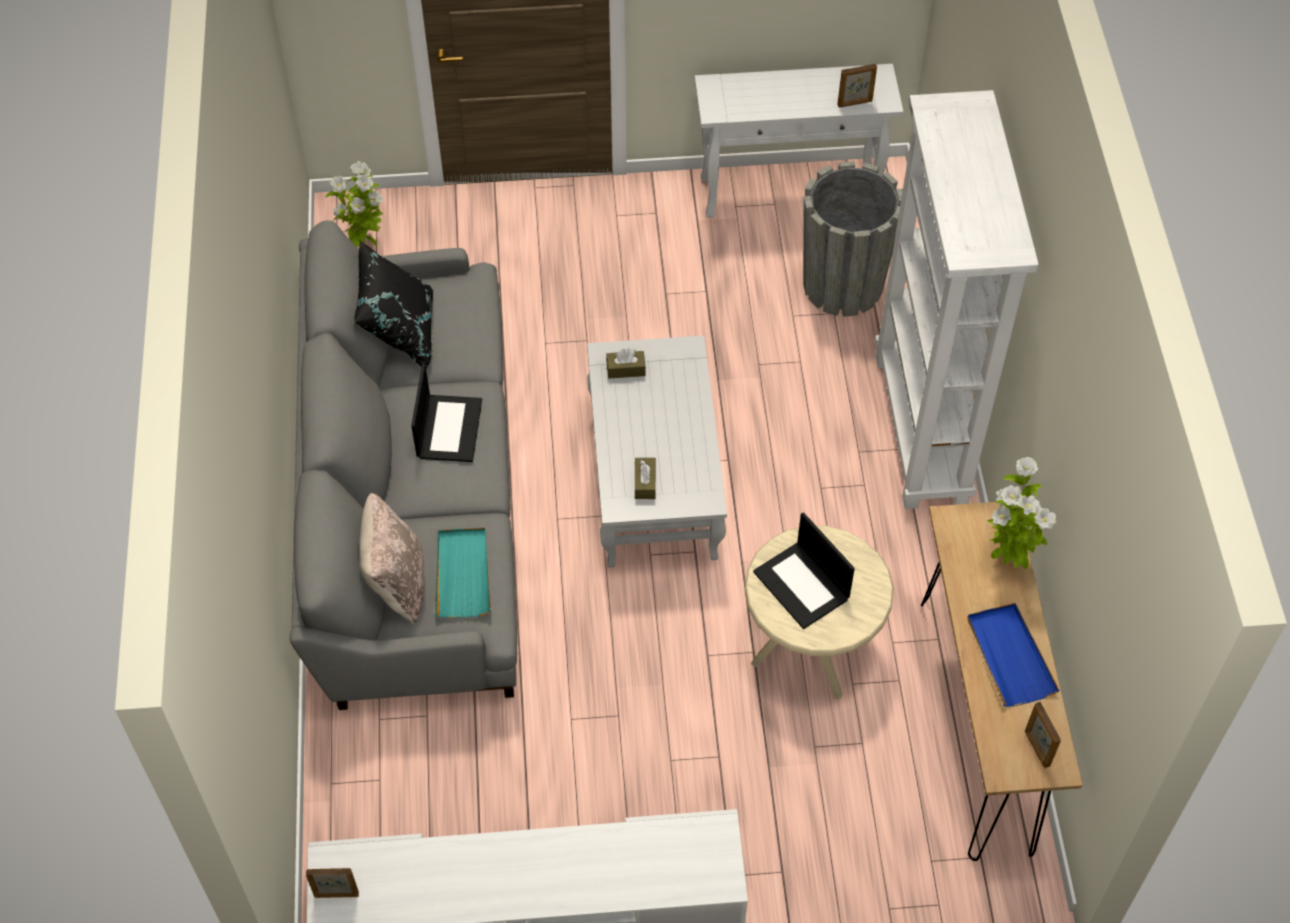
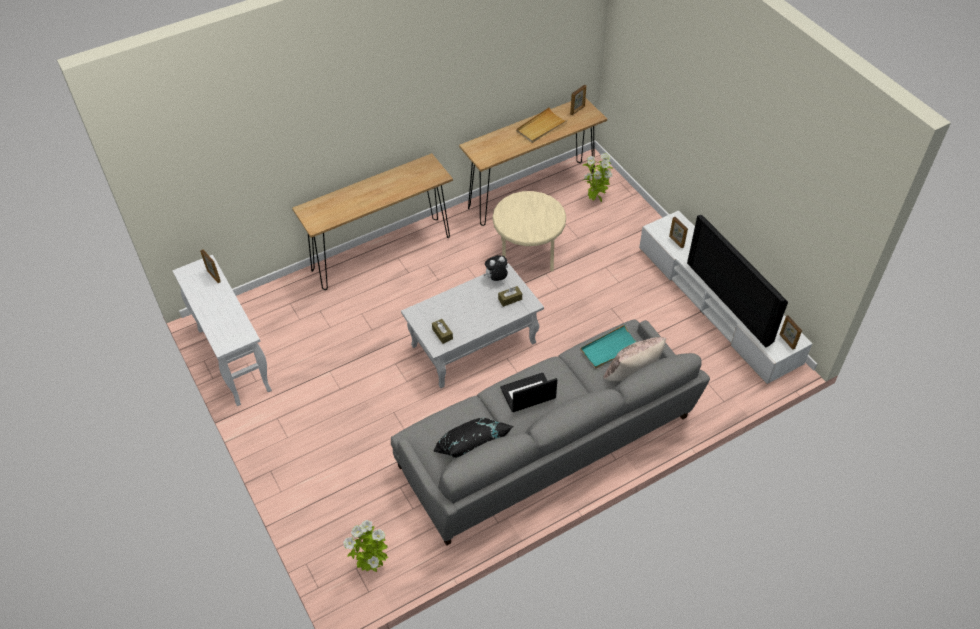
camera: 115 degrees left, 5 degrees down
(475, 857) = (731, 301): none -> television
(666, 846) = (676, 242): none -> picture frame
(700, 482) = (496, 279): none -> plush toy
(802, 585) = (533, 221): laptop -> none
(843, 285) = (298, 313): grey planter -> none
(922, 429) = (381, 253): white bookcase -> brown console table
(1008, 558) = (492, 139): potted plant -> potted plant (595, 200)
(1009, 656) = (541, 127): blue tray -> beige tray

